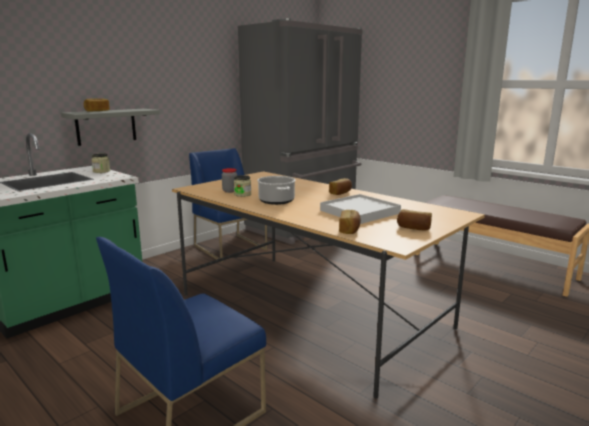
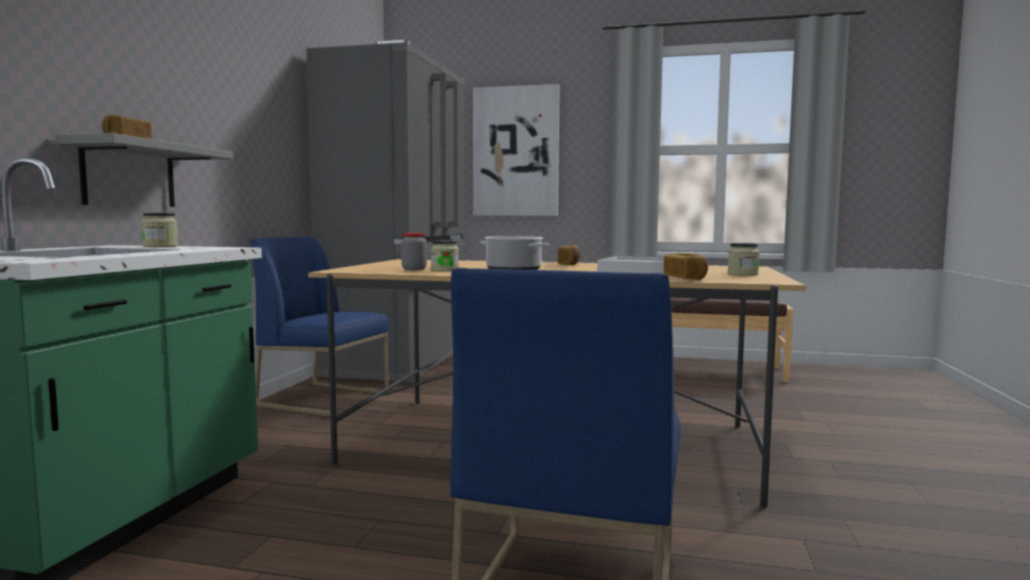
camera: 30 degrees left, 10 degrees down
(397, 82) = (516, 151): none -> picture
(414, 228) = (742, 274): bread -> jar

